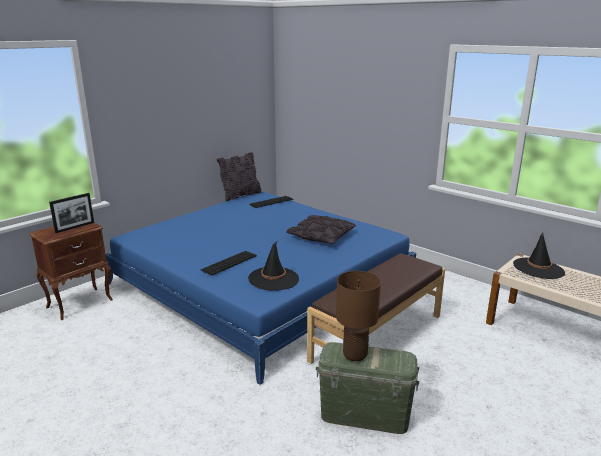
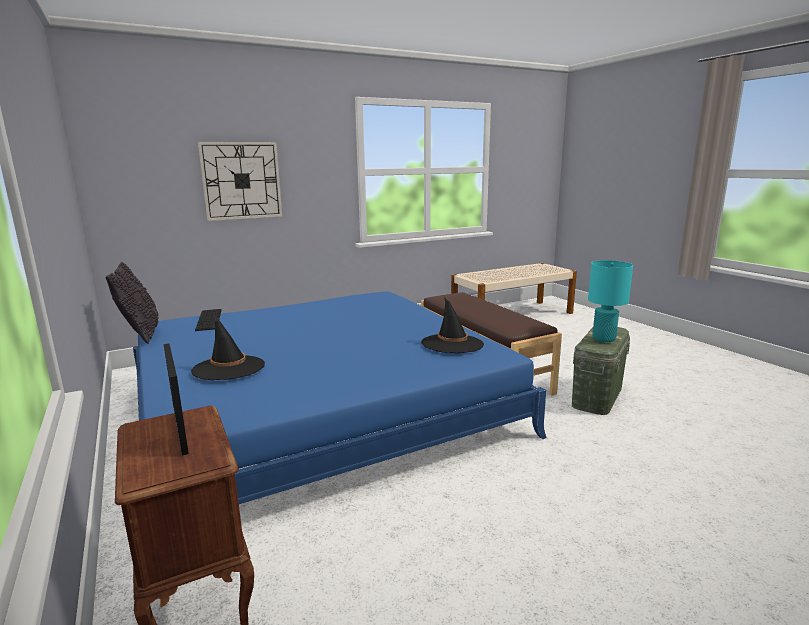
camera: 70 degrees left, 5 degrees down
(229, 263) = (391, 358): keyboard -> none
(321, 236) = (356, 315): black pillow -> none
(352, 111) = (241, 181): none -> wall clock
(355, 356) = (603, 340): brown table lamp -> turquoise table lamp
(538, 268) = (482, 275): black hat -> black hat (229, 368)

